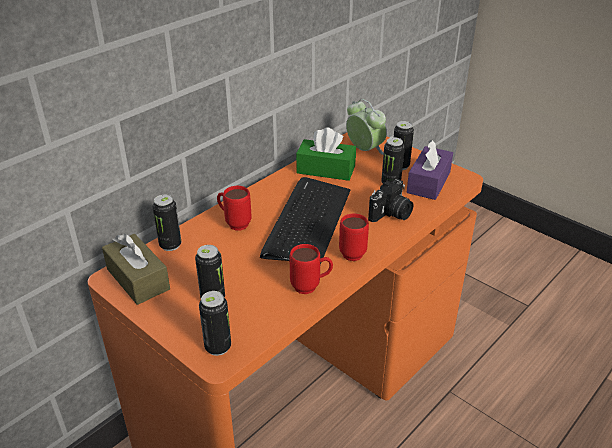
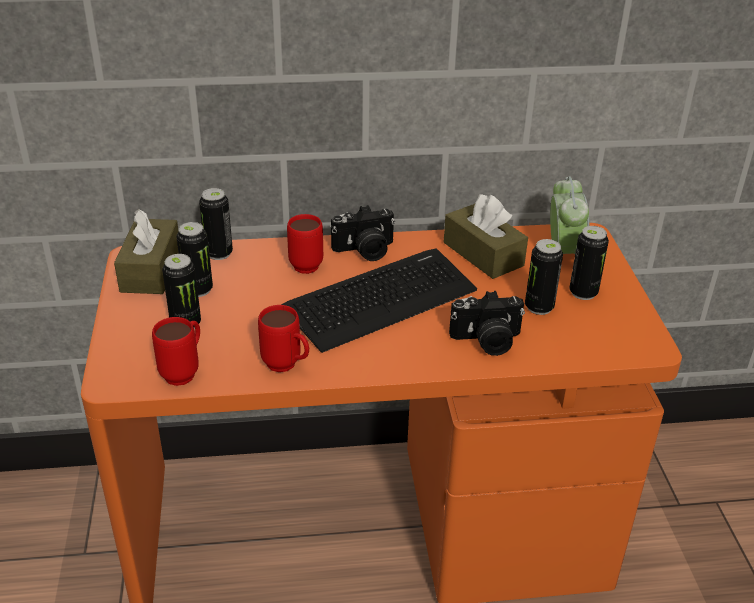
camera: 40 degrees right, 0 degrees up
(218, 347) = (129, 370): can -> can (198, 290)
(260, 199) = (365, 251): none -> camera
(326, 169) = (483, 254): green tissue box -> brown tissue box
(351, 251) = (381, 355): red mug -> red mug (185, 372)
(428, 182) = (592, 329): purple tissue box -> none

